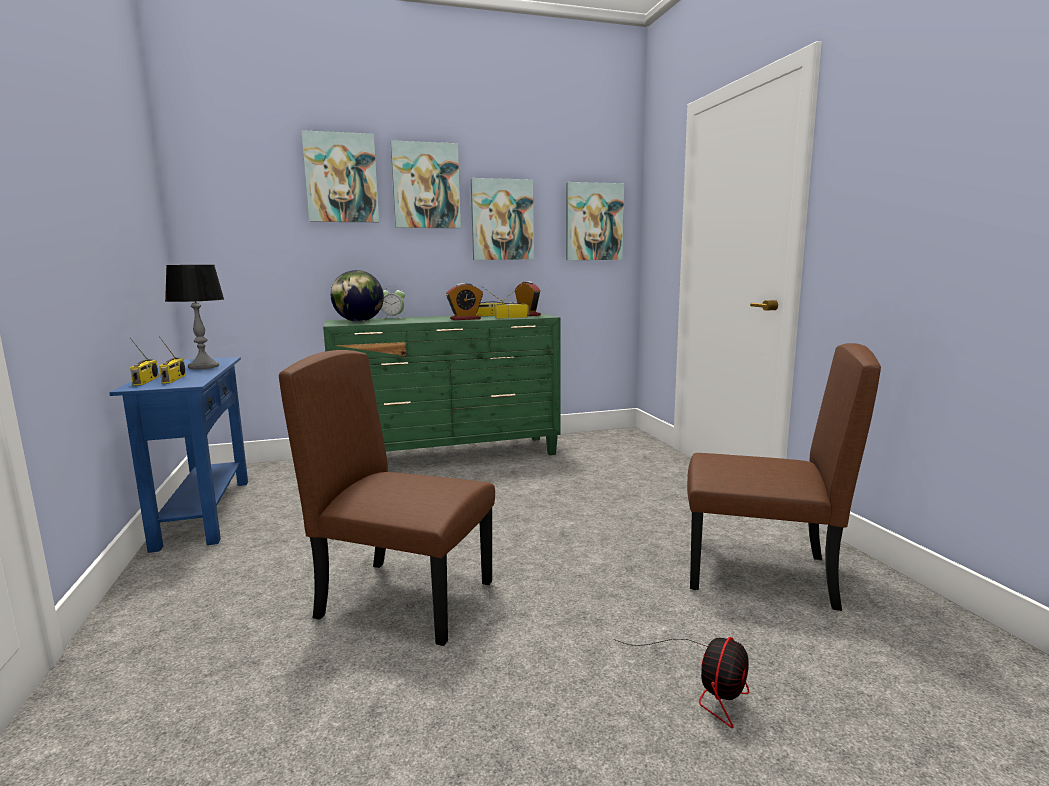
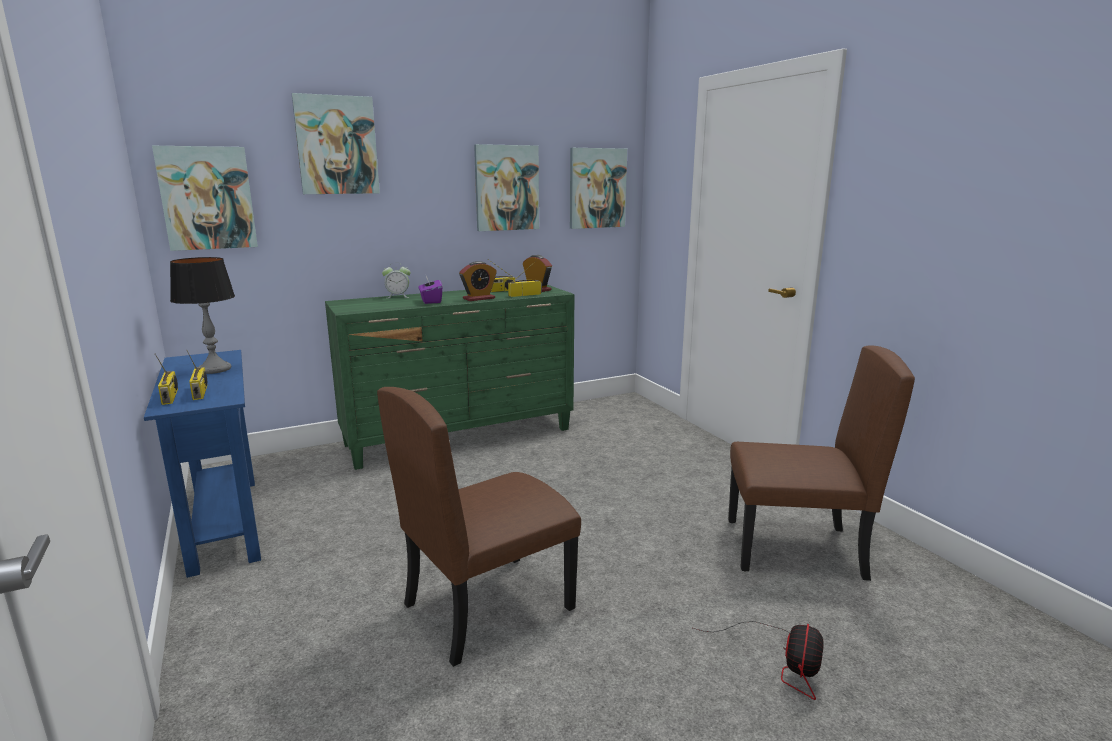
camera: 10 degrees left, 5 degrees up
(359, 321) = (366, 304): globe -> none
(407, 599) = (488, 605): brown chair -> brown chair turned 45 degrees counterclockwise
(419, 320) = (430, 301): none -> purple tissue box
(426, 186) = (428, 153): picture -> picture (207, 198)

